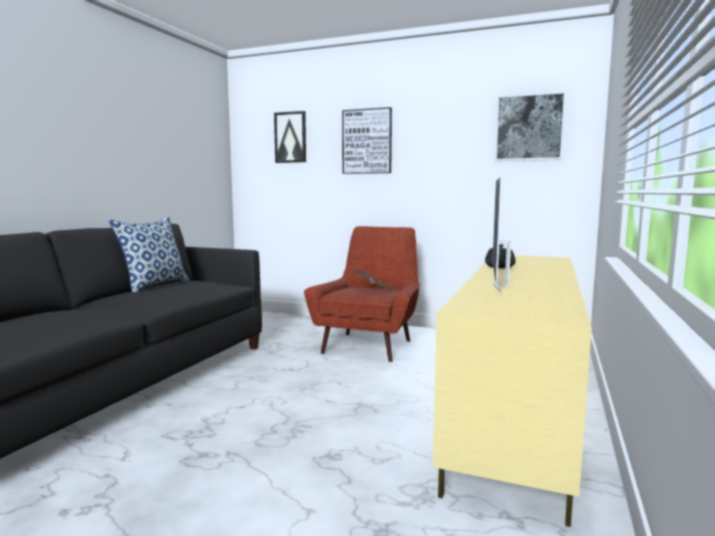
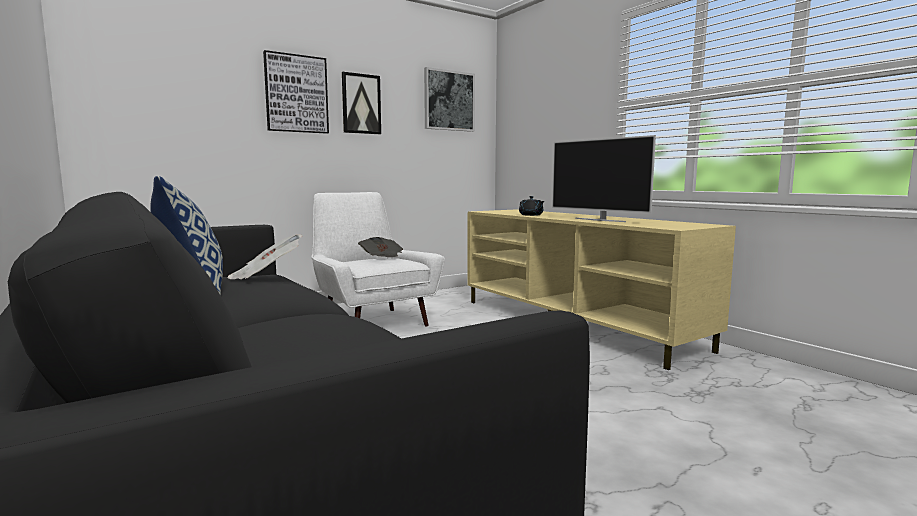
camera: 55 degrees left, 0 degrees up
(194, 286) = (266, 276): none -> newspaper
(290, 137) = (180, 73): picture -> picture (361, 104)
(369, 344) = (372, 321): red armchair -> white armchair

